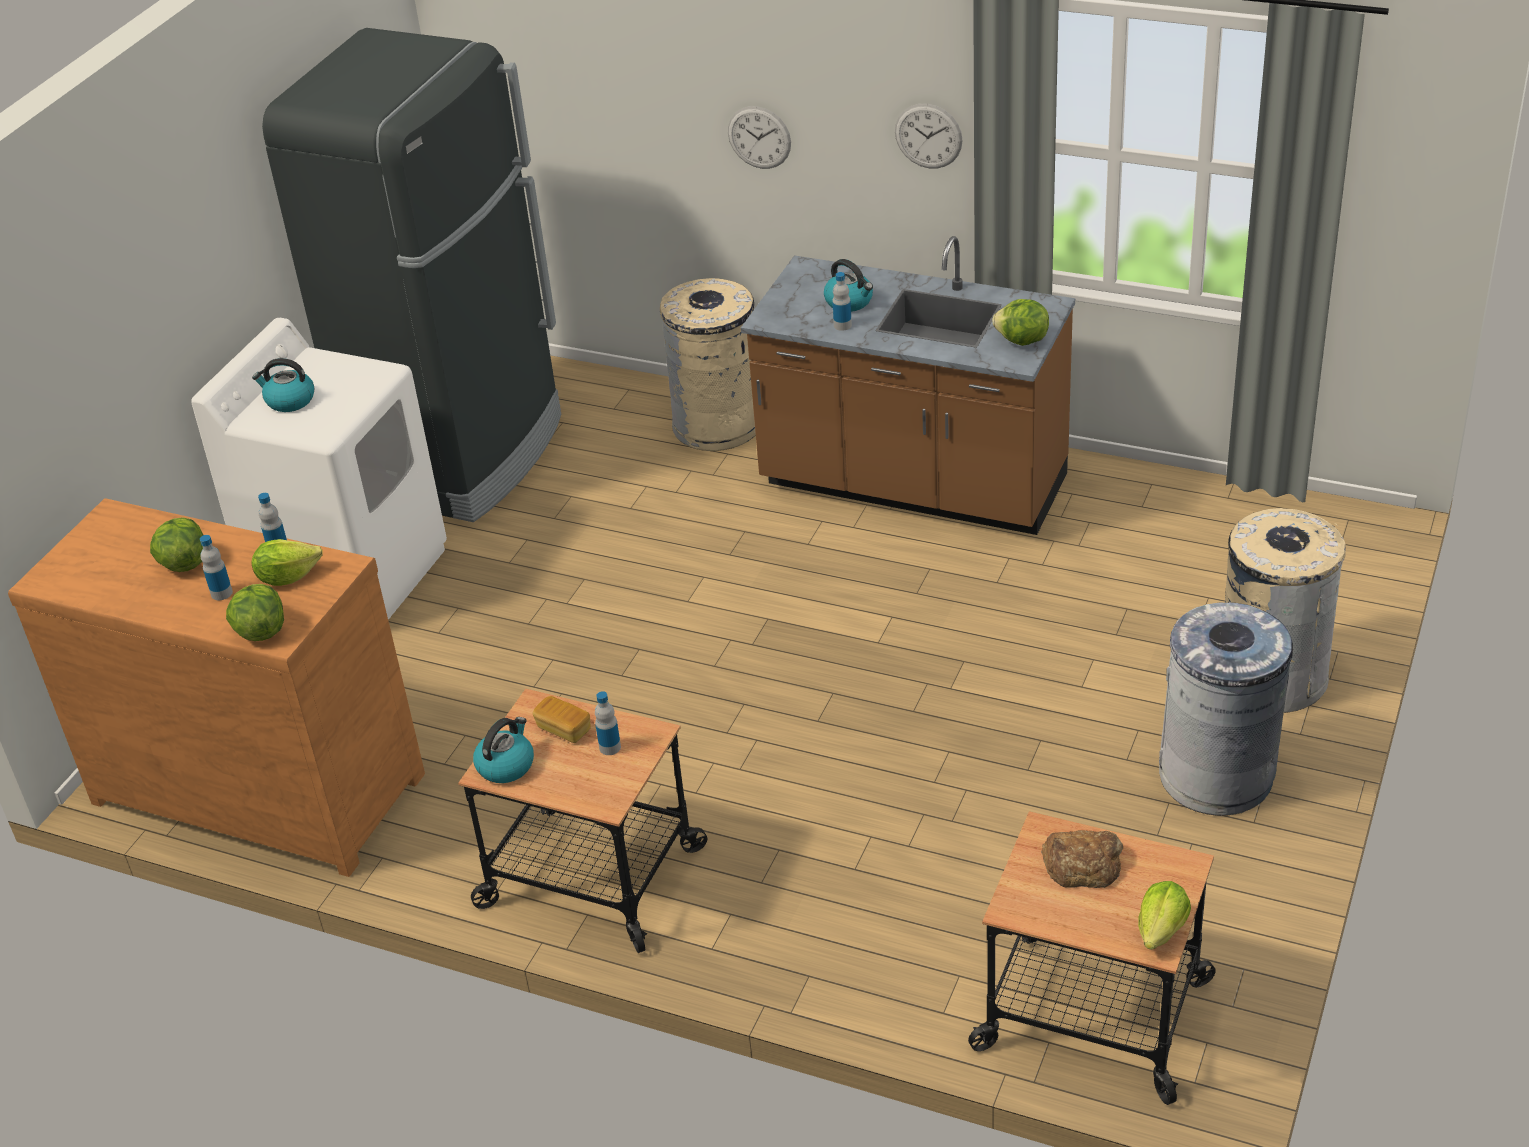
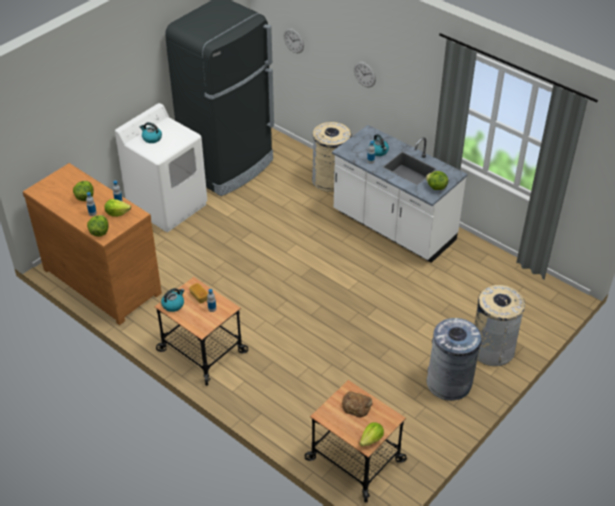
camera: 15 degrees right, 5 degrees up
(912, 485) = (393, 227): brown counter -> white counter
(928, 136) = (425, 93): wall clock -> wall clock (293, 40)

